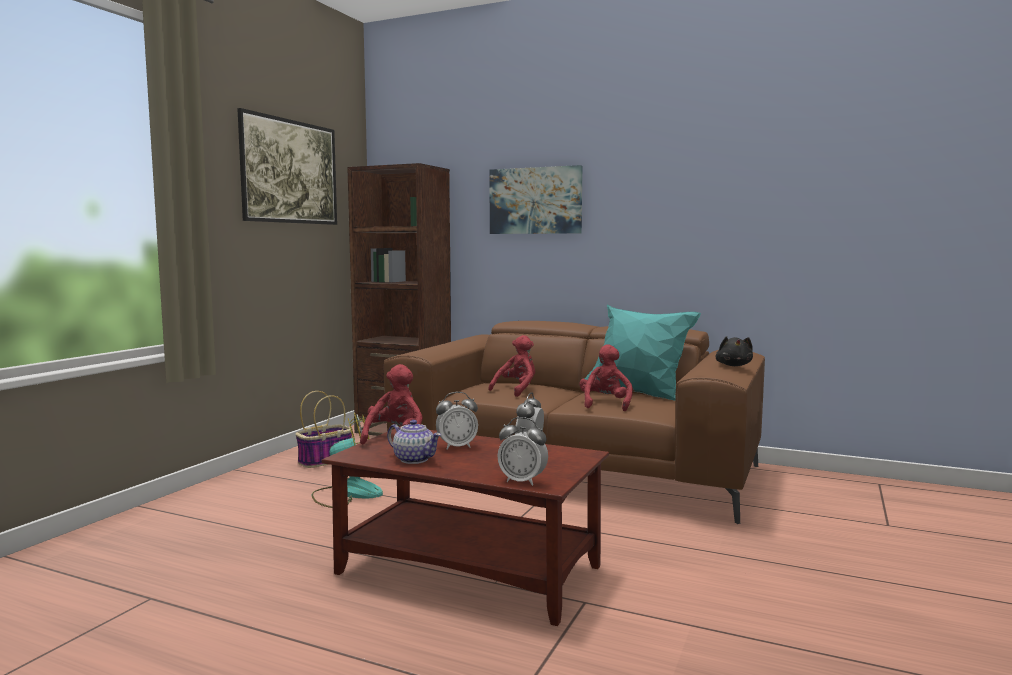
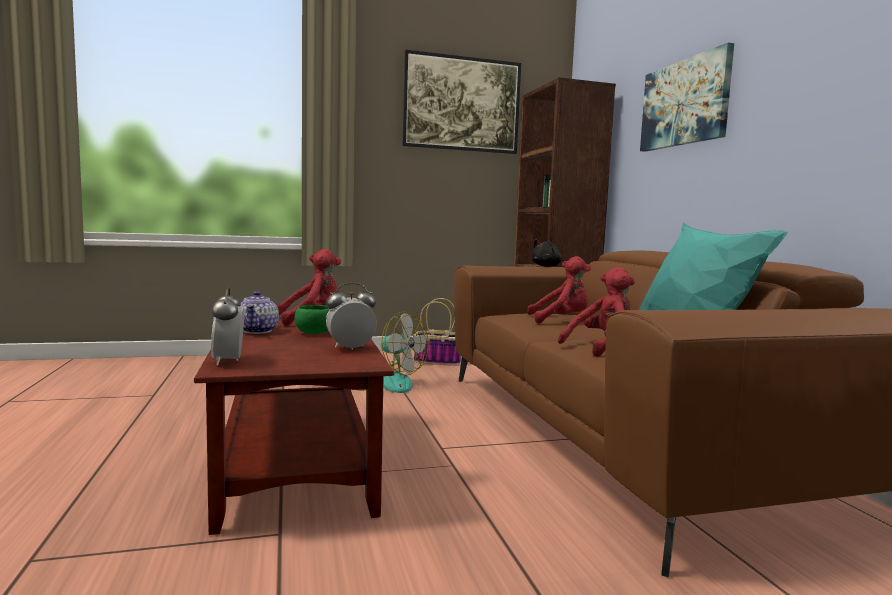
camera: 50 degrees right, 0 degrees up
(457, 447) = (316, 333): alarm clock -> green bowl
(733, 365) = (768, 315): black plush toy -> black plush toy (547, 266)

